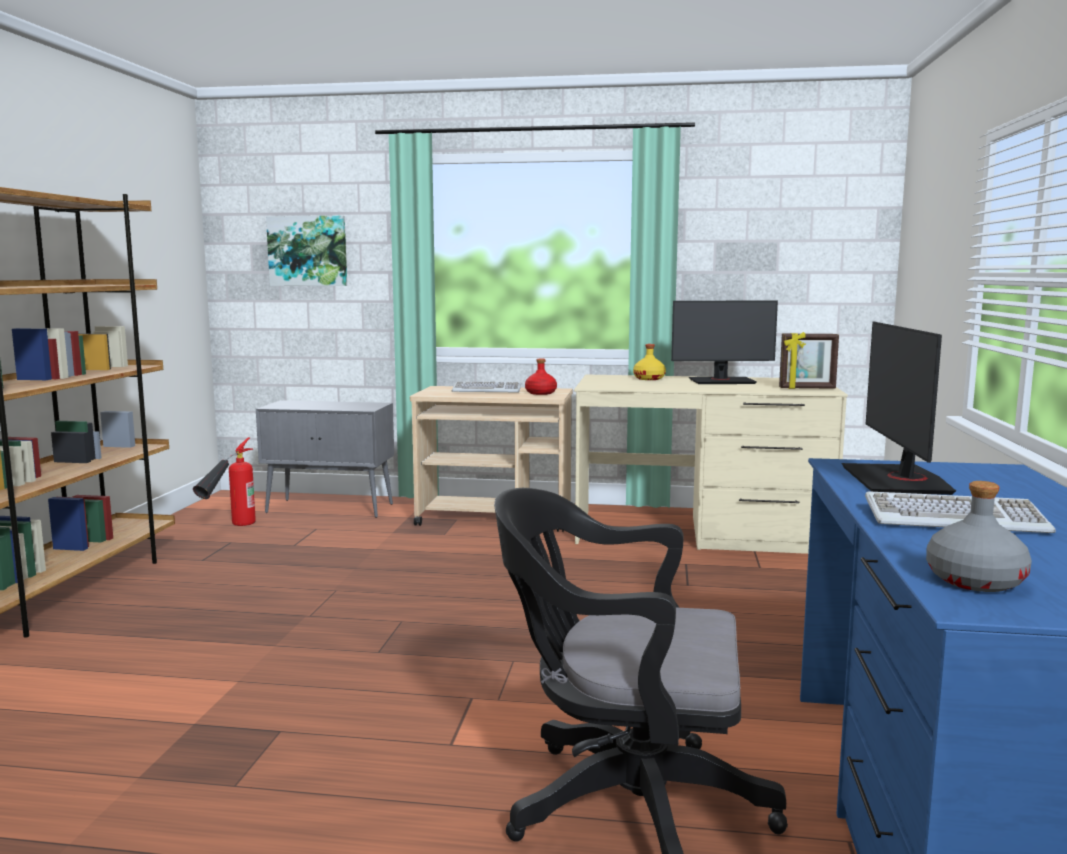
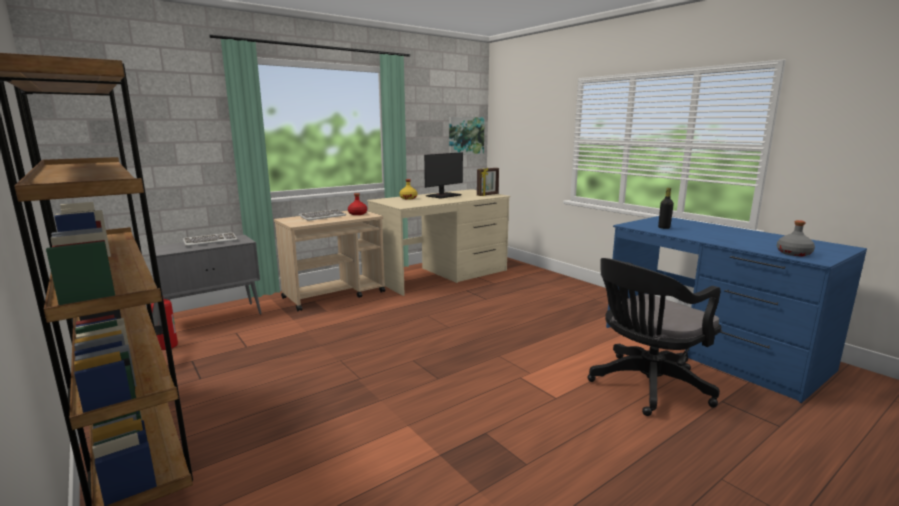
camera: 45 degrees left, 5 degrees up
(308, 251) = (149, 126): picture -> picture (465, 136)
(897, 480) = (664, 228): monitor -> black bottle
(954, 519) = (723, 237): keyboard -> keyboard (211, 241)

